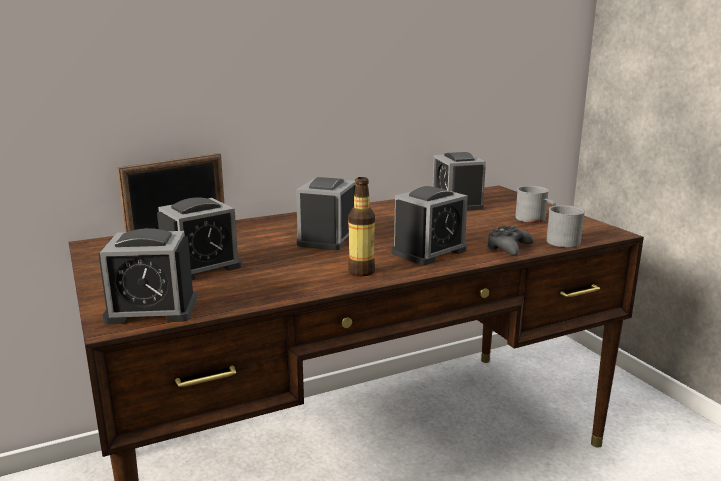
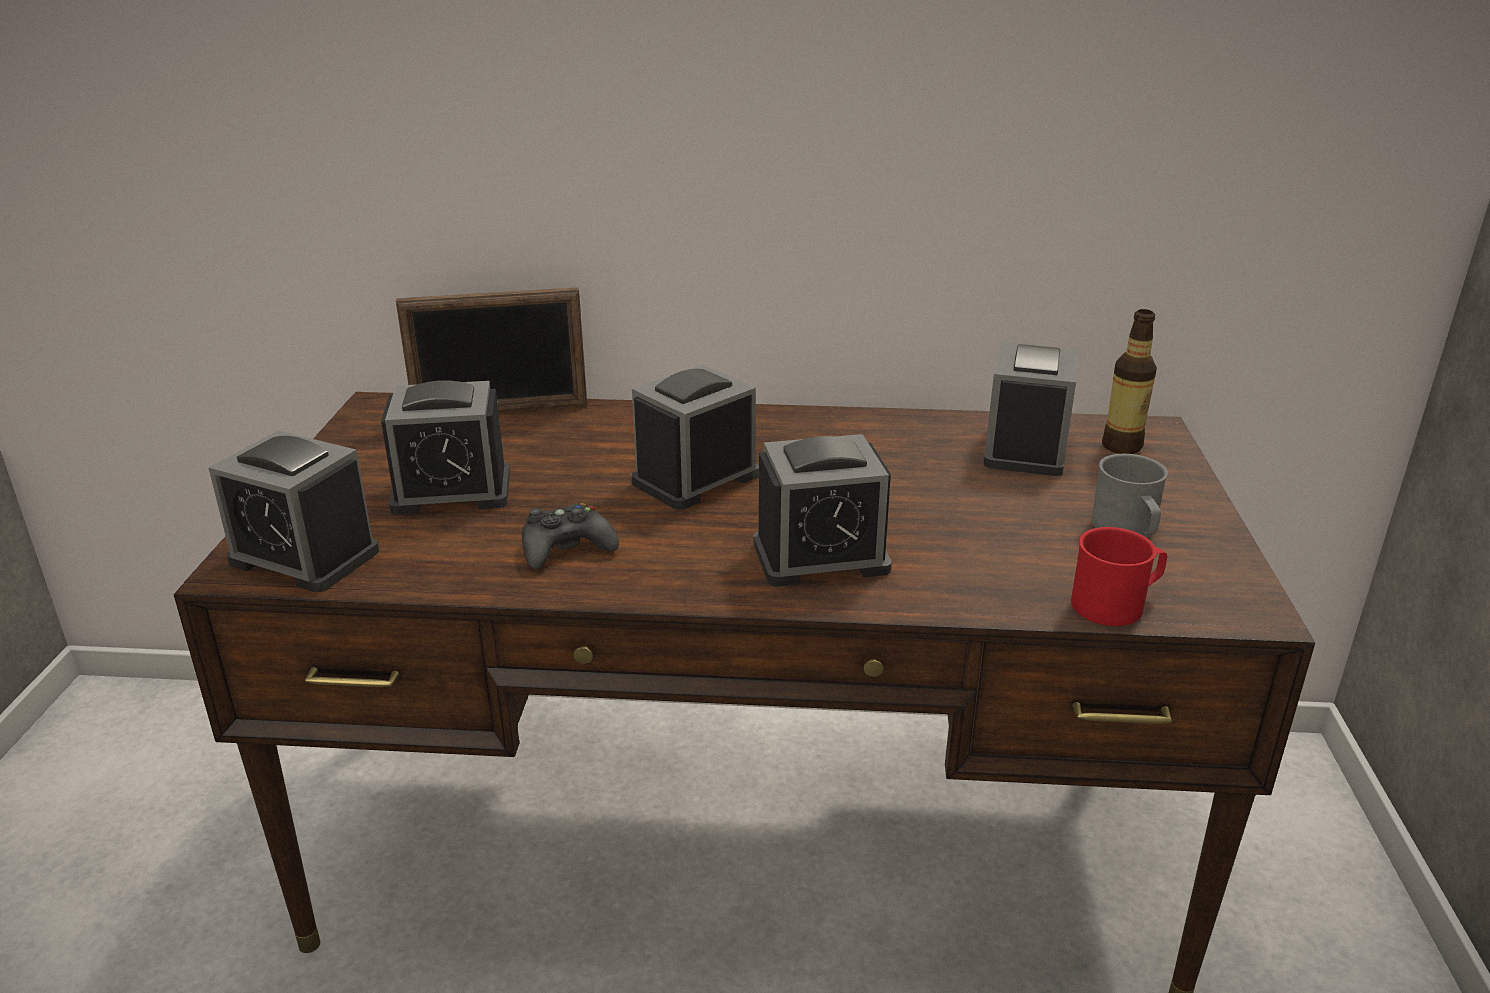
camera: 30 degrees right, 10 degrees up
(361, 271) = (656, 570): bottle -> bottle (1121, 446)
(508, 248) = (976, 589): black game controller -> black game controller (566, 548)
(565, 240) = (1116, 604): grey mug -> red mug

